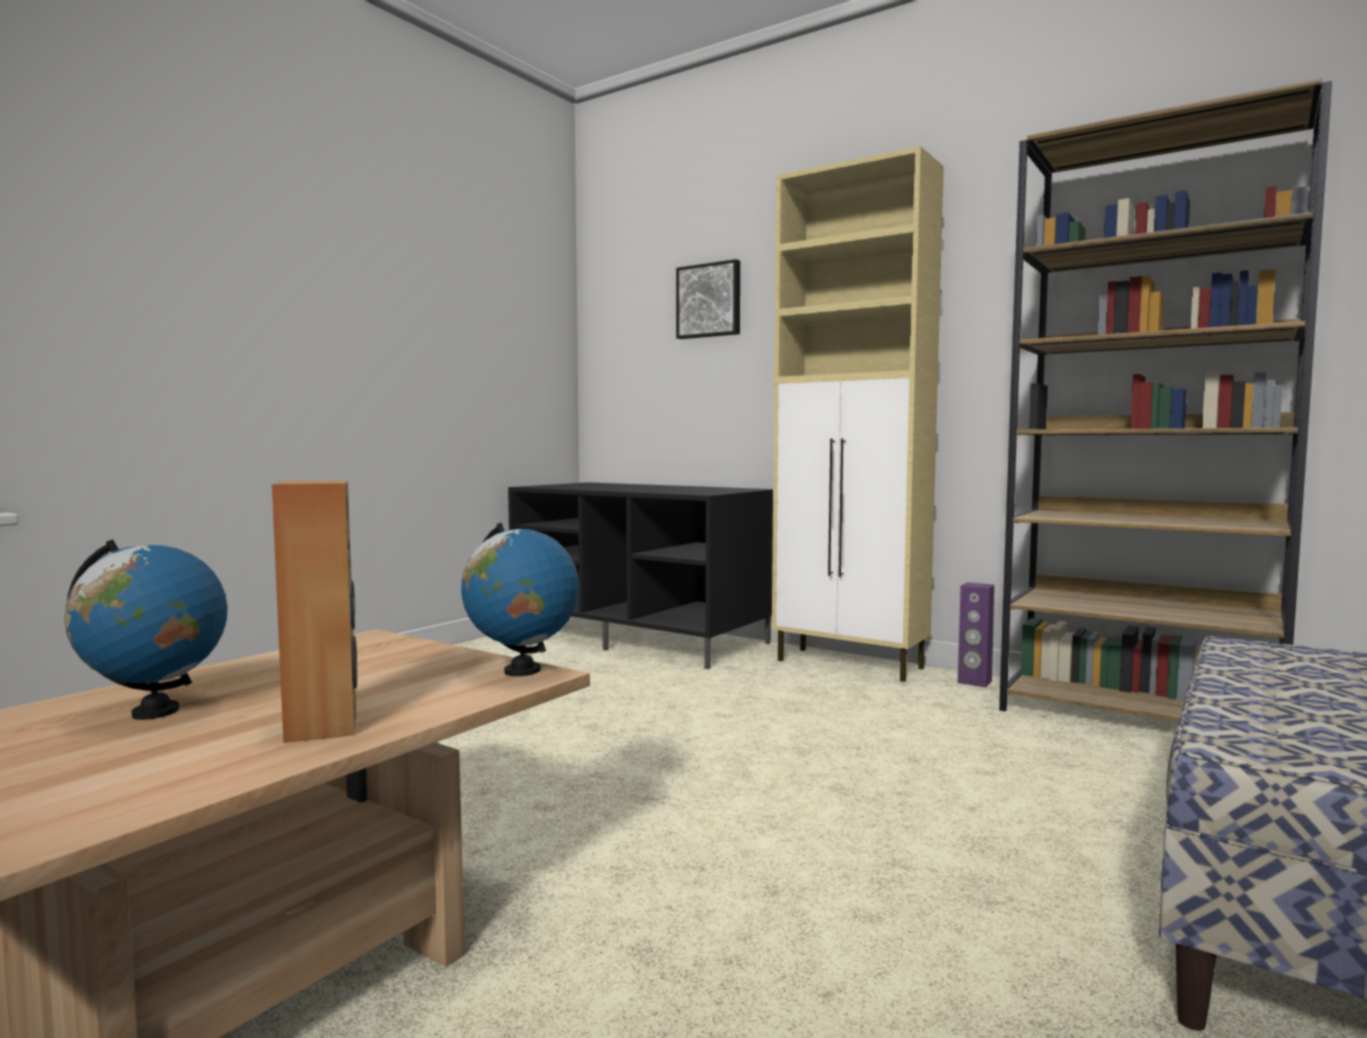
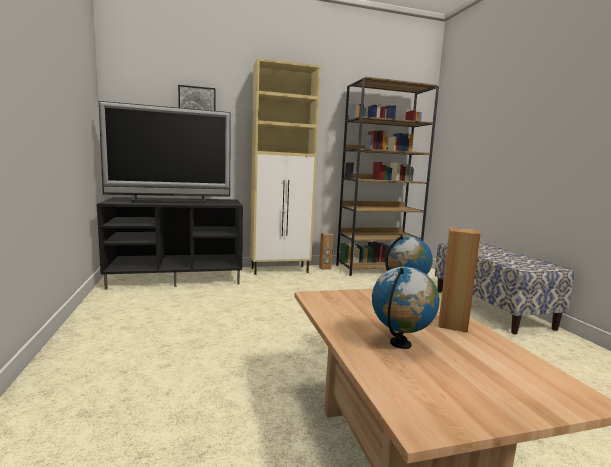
camera: 50 degrees left, 5 degrees up
(624, 488) = (170, 201): none -> television
(974, 682) = (325, 268): purple speaker -> brown speaker

